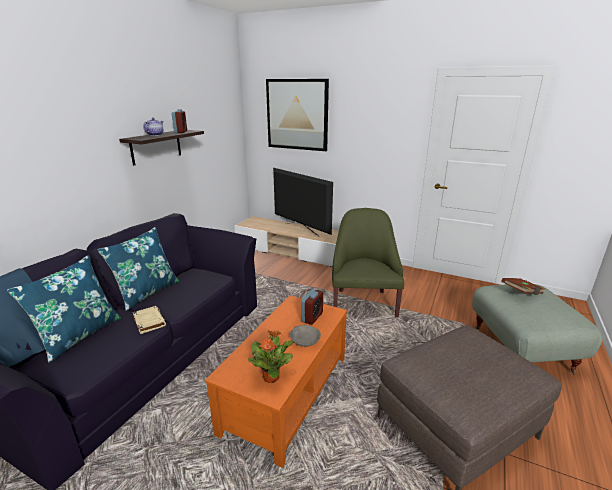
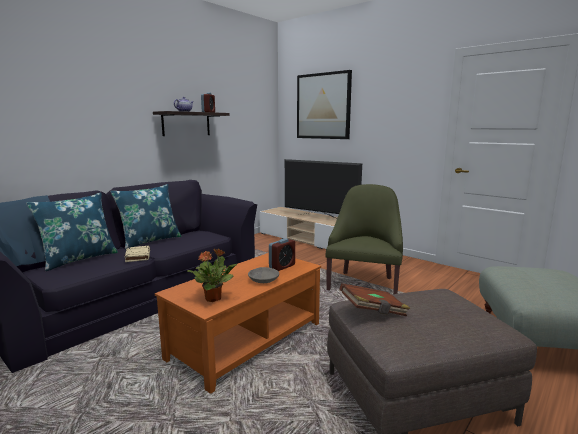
camera: 15 degrees right, 10 degrees down
(300, 230) = (320, 218): television -> television turned 150 degrees clockwise
(522, 293) = (535, 273): brown book -> brown book (373, 312)

